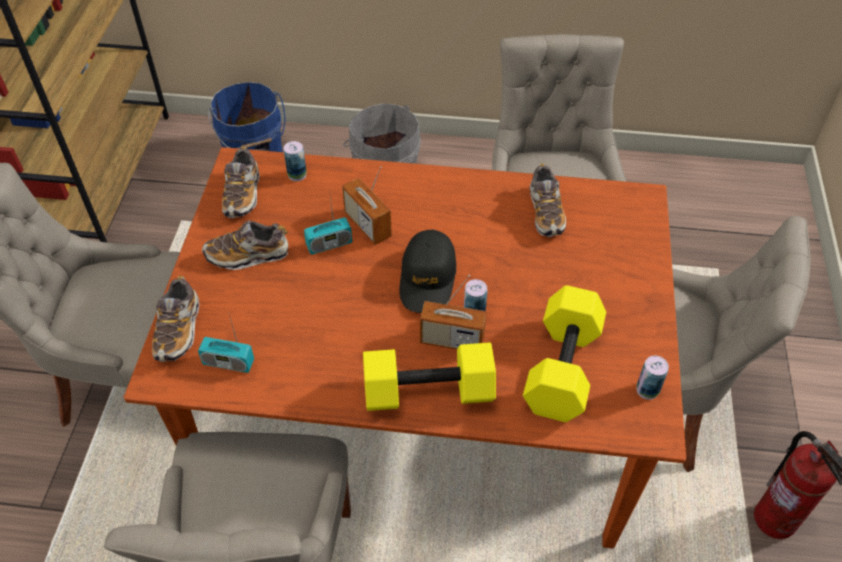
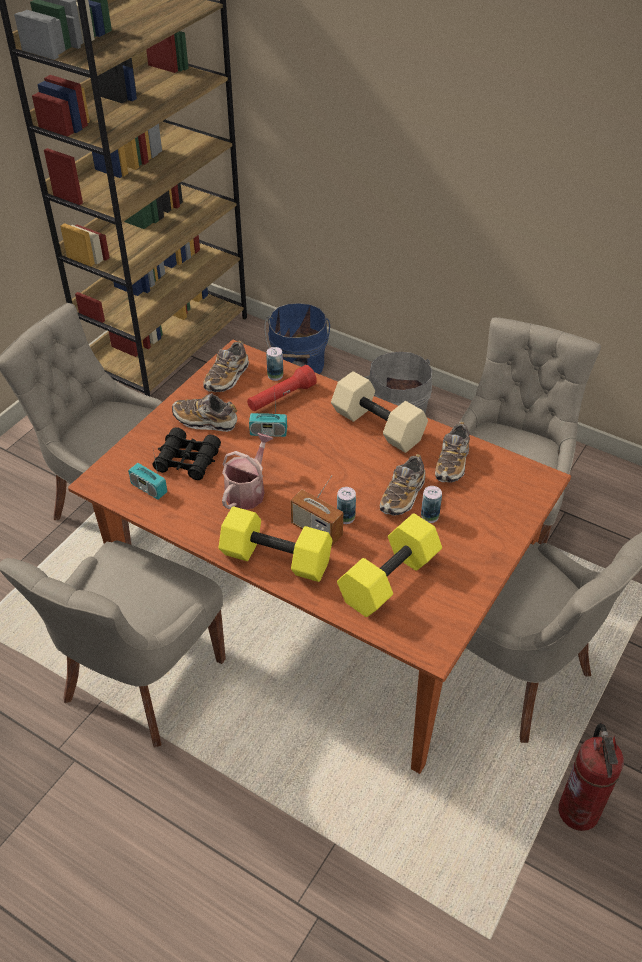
camera: 25 degrees right, 5 degrees down
(178, 330) = (128, 455): shoe -> shoe (402, 496)
(255, 311) = (187, 460): none -> black binoculars
(319, 198) = (281, 398): none -> red flashlight
(347, 322) = (247, 490): none -> watering can
(367, 225) = (305, 428): radio -> none
(428, 278) = (326, 481): black cap -> none
(443, 198) = (376, 426): none -> beige dumbbell
(647, 390) = (446, 619): can -> can (429, 516)

